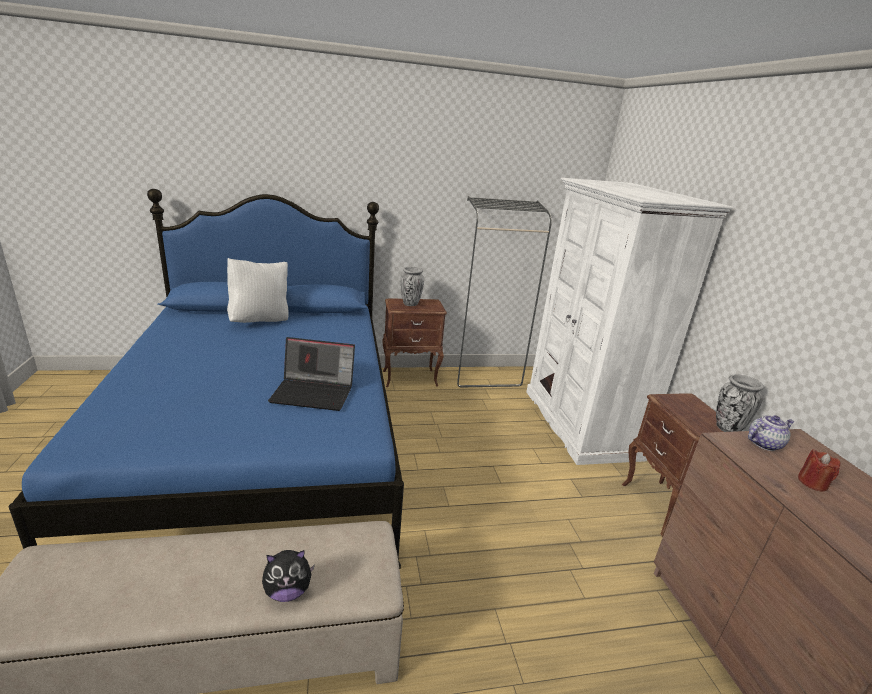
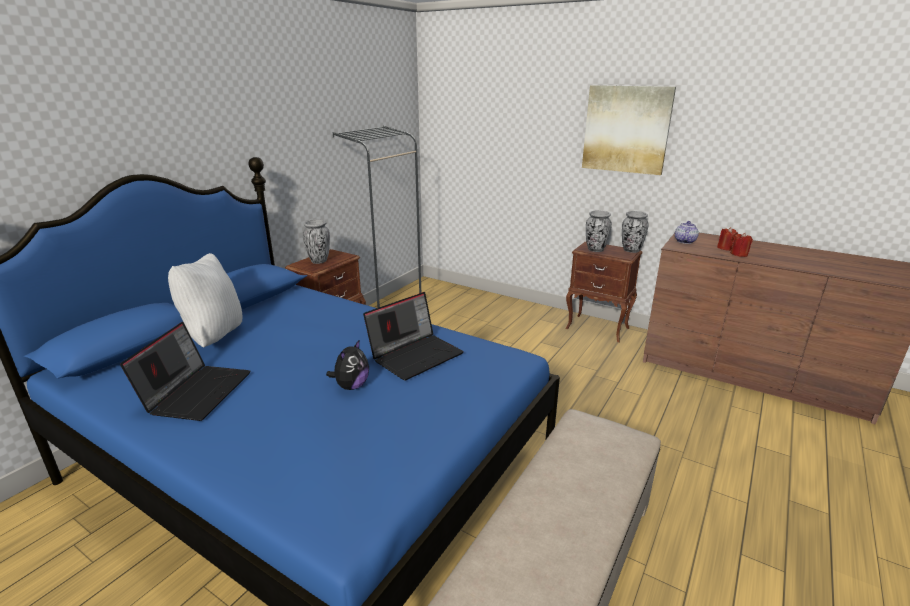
camera: 45 degrees left, 0 degrees up
(189, 344) = (197, 391): none -> laptop
(288, 591) = (612, 480): plush toy -> plush toy (351, 386)
(579, 423) = (492, 307): white wardrobe -> none
(678, 406) = (595, 250): none -> vase
(779, 261) = (626, 129): none -> picture
(812, 500) = (739, 254): none -> red candle

